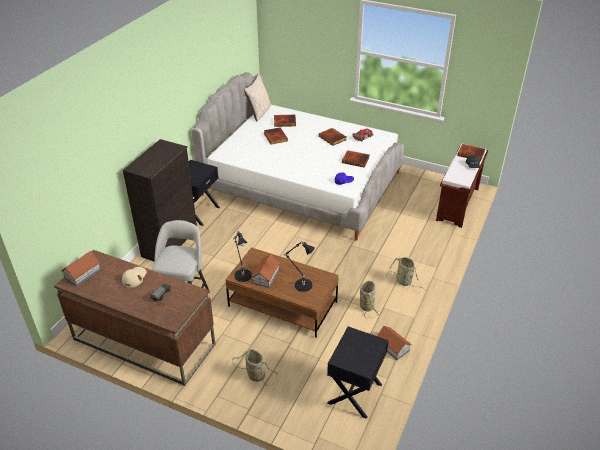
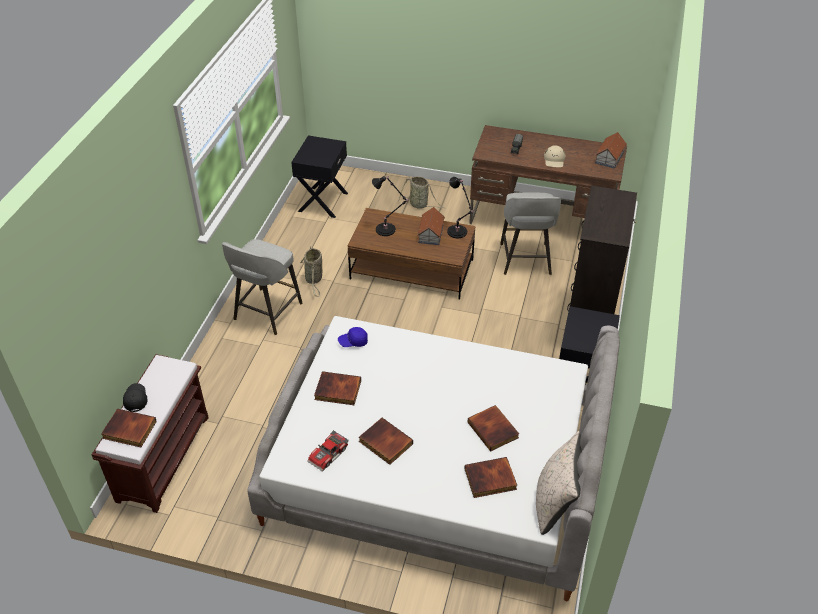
camera: 170 degrees right, 5 degrees up
(392, 347) = (285, 242): toy house -> none
(404, 282) = (266, 312): basket -> grey stool

